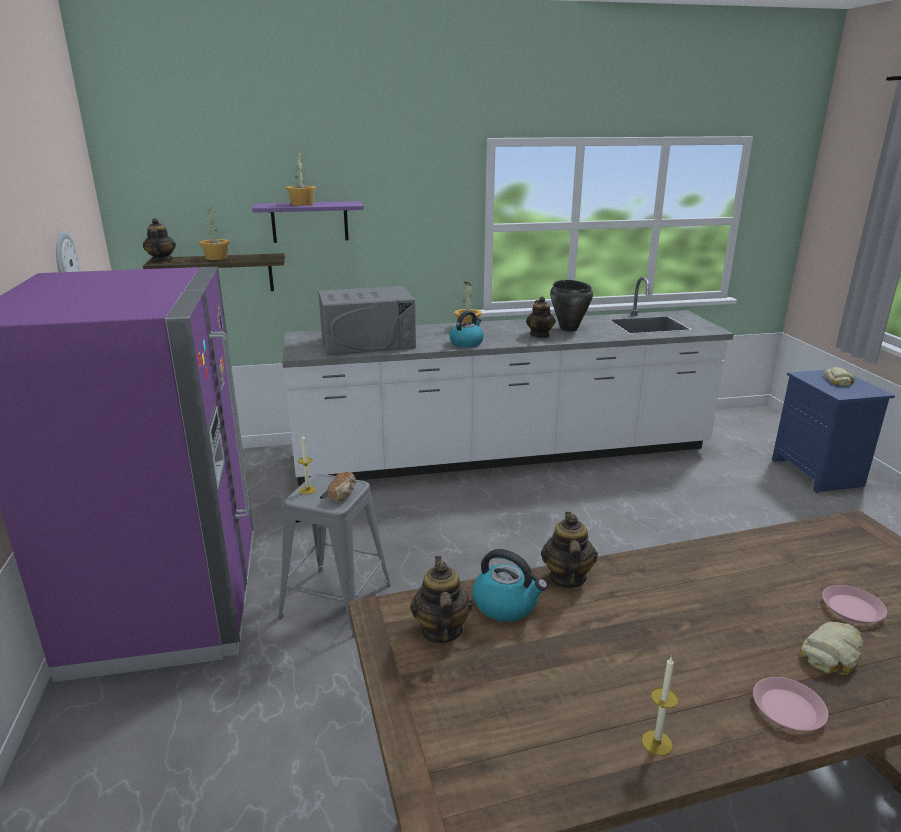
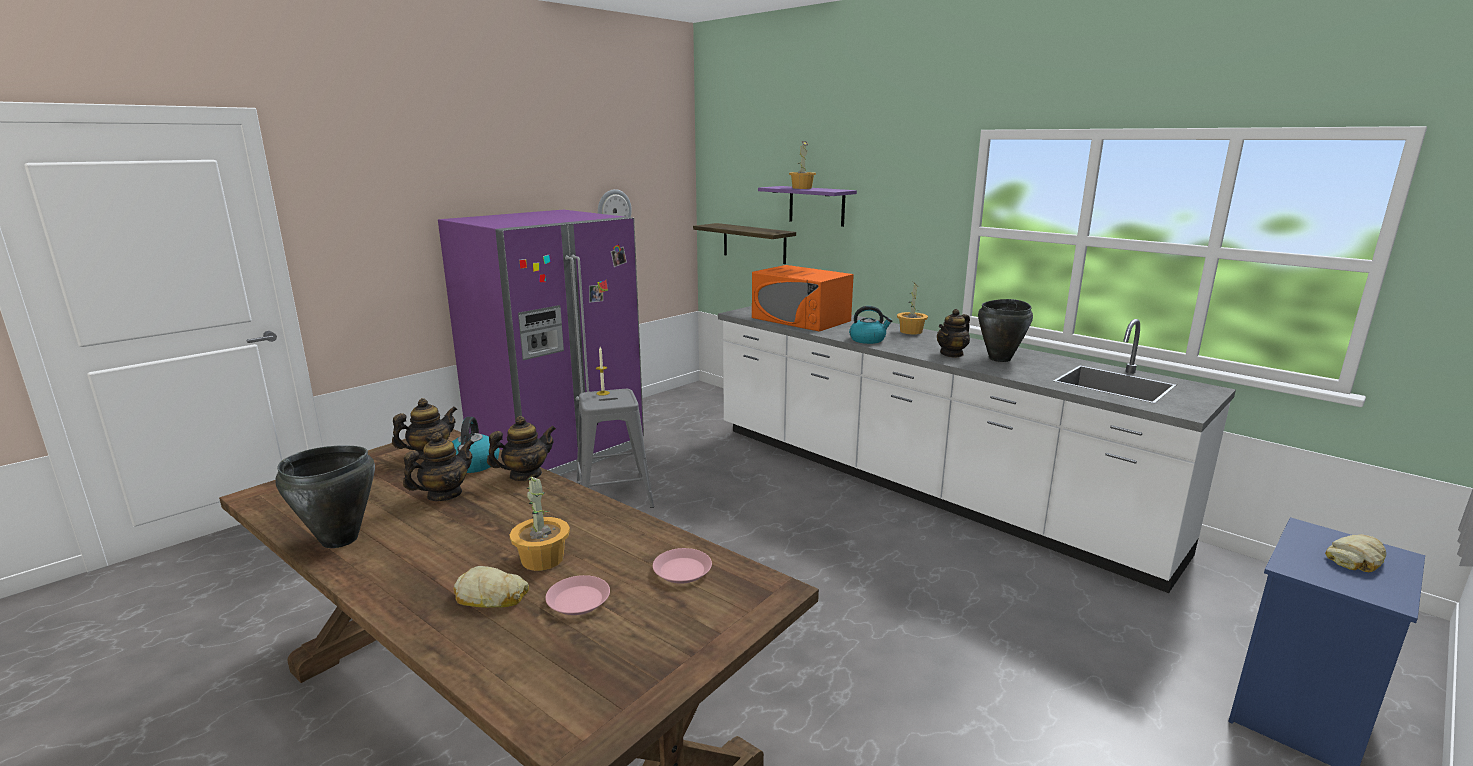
camera: 55 degrees right, 5 degrees down
(161, 260) = (712, 224): teapot -> teapot (444, 495)
(217, 258) = (745, 228): potted plant -> potted plant (543, 559)
(343, 494) = (610, 402): bread -> none
(368, 343) = (801, 319): grey microwave -> orange microwave
(657, 743) = (340, 540): candle -> black cooking pot
(788, 709) = (398, 583): pink plate -> pink plate (682, 571)

